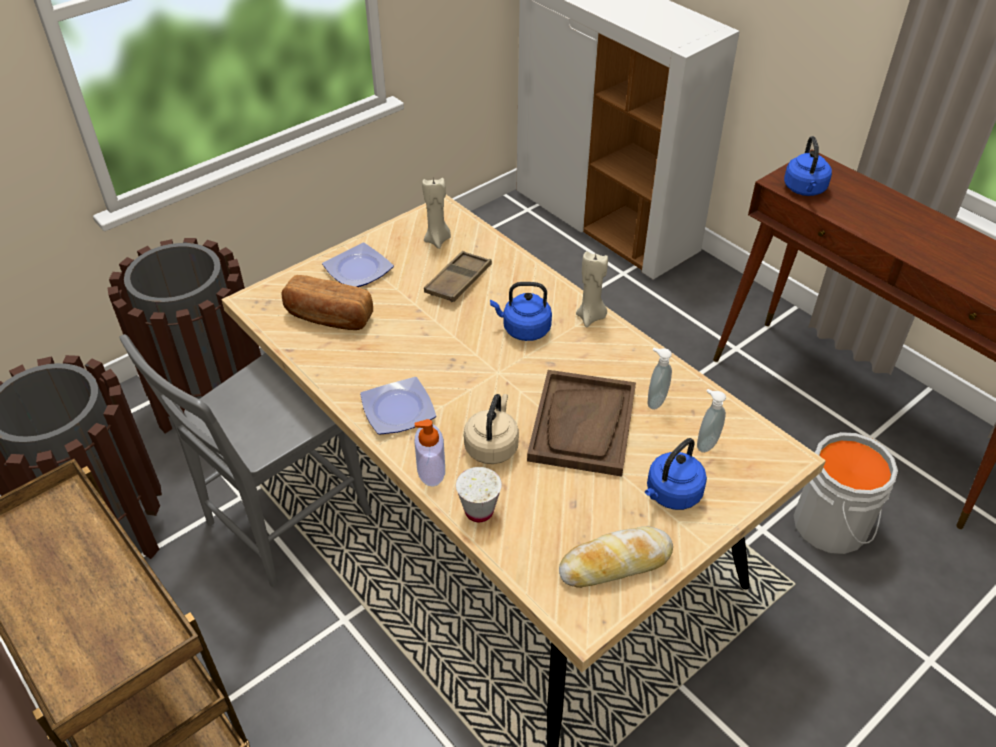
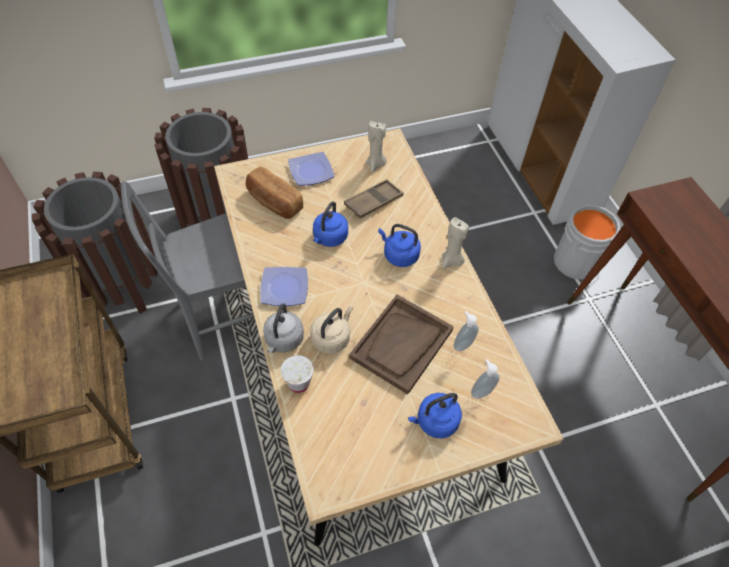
camera: 20 degrees right, 10 degrees up
(431, 469) = (283, 340): soap dispenser -> grey kettle
(615, 563) = (368, 458): bread -> none
(804, 190) = (664, 211): blue kettle -> blue kettle (329, 238)
(834, 526) = (592, 461): grey bucket -> grey bucket (577, 263)

